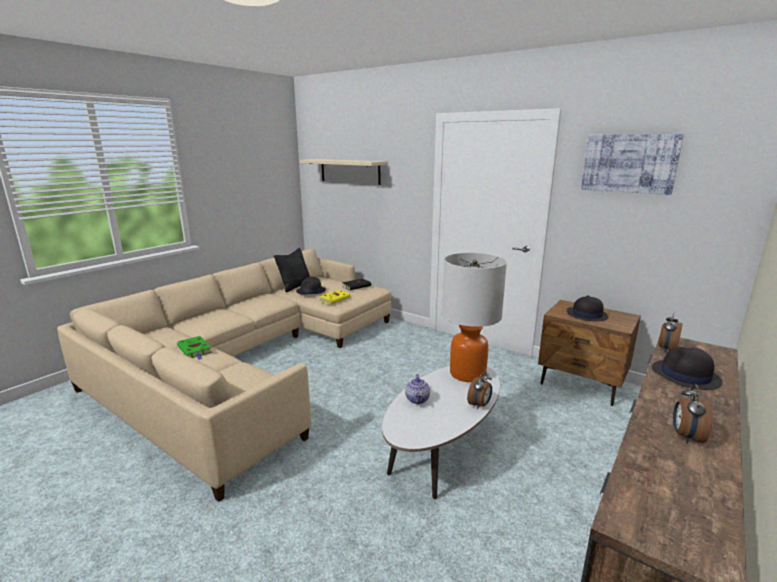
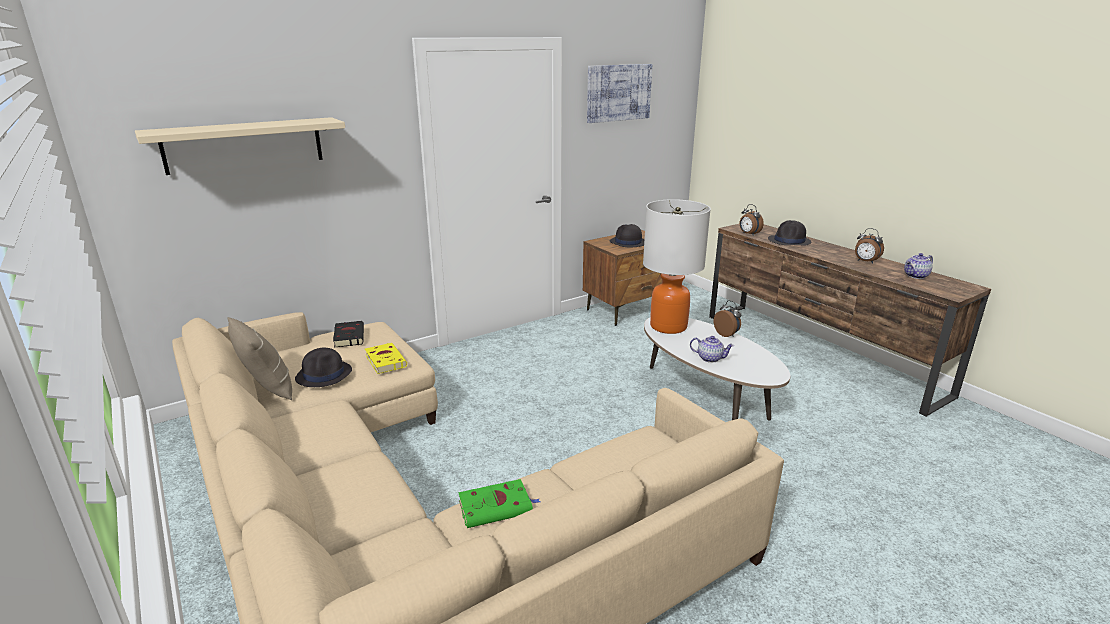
camera: 70 degrees left, 5 degrees up
(295, 286) = (268, 388): black pillow -> beige pillow
(680, 487) = (916, 276): none -> teapot

